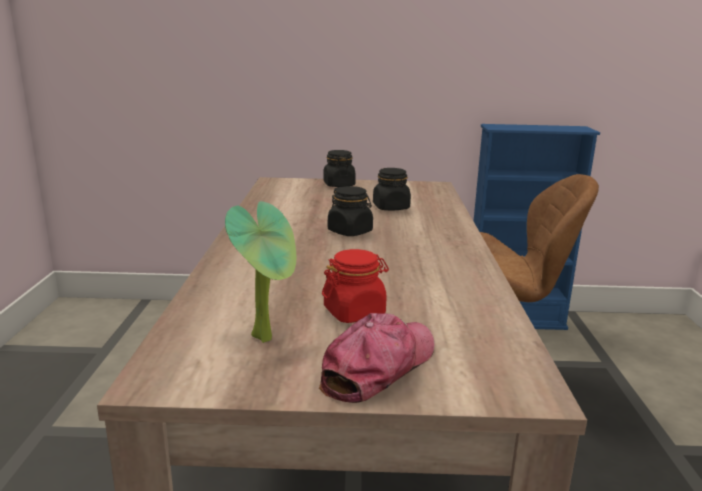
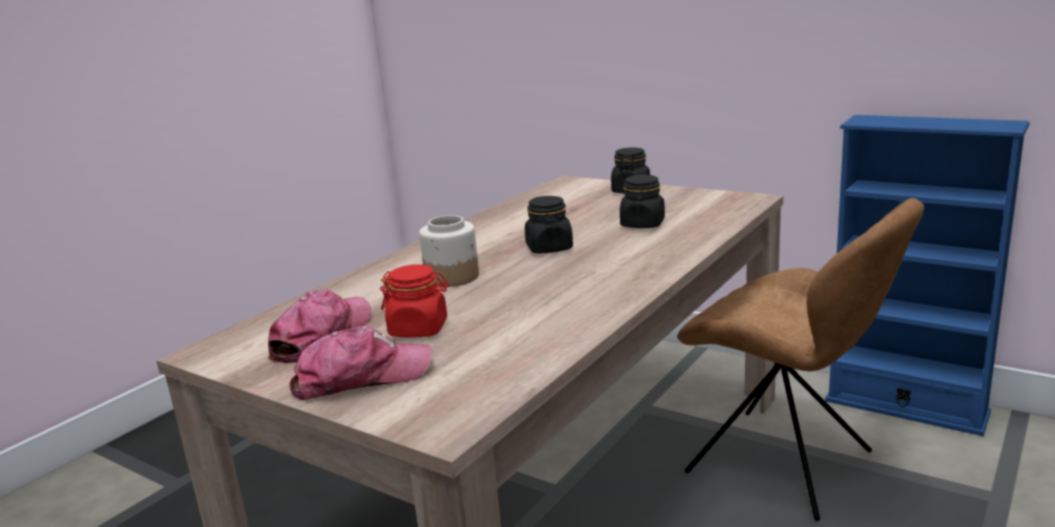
camera: 35 degrees right, 0 degrees up
(267, 337) = (321, 336): potted plant -> cap
(306, 264) = (452, 277): none -> jar

